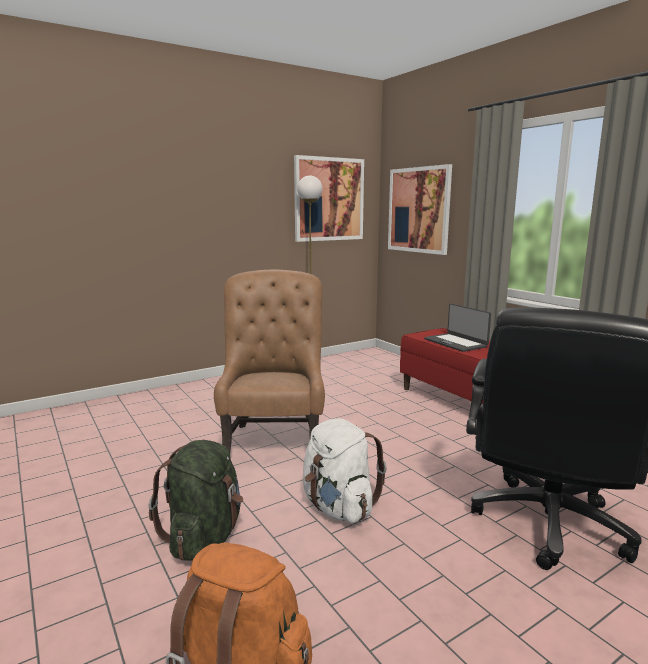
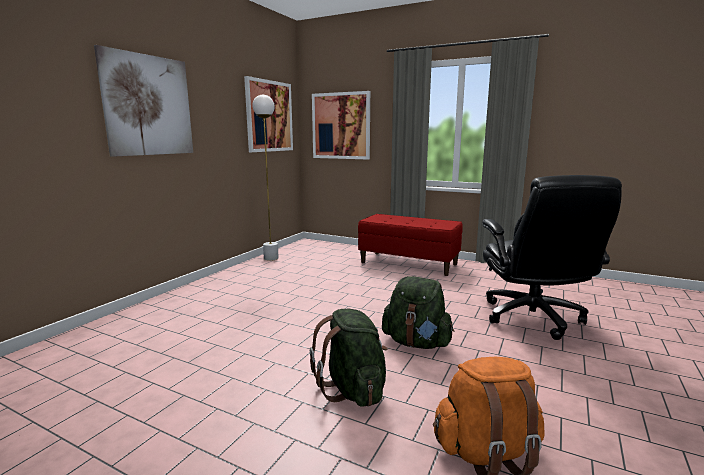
camera: 30 degrees left, 0 degrees up
(168, 194) = (148, 105): none -> picture
(274, 444) = (318, 316): brown chair -> none
(338, 507) = (416, 343): white backpack -> green backpack
(456, 343) = (402, 221): laptop -> none

